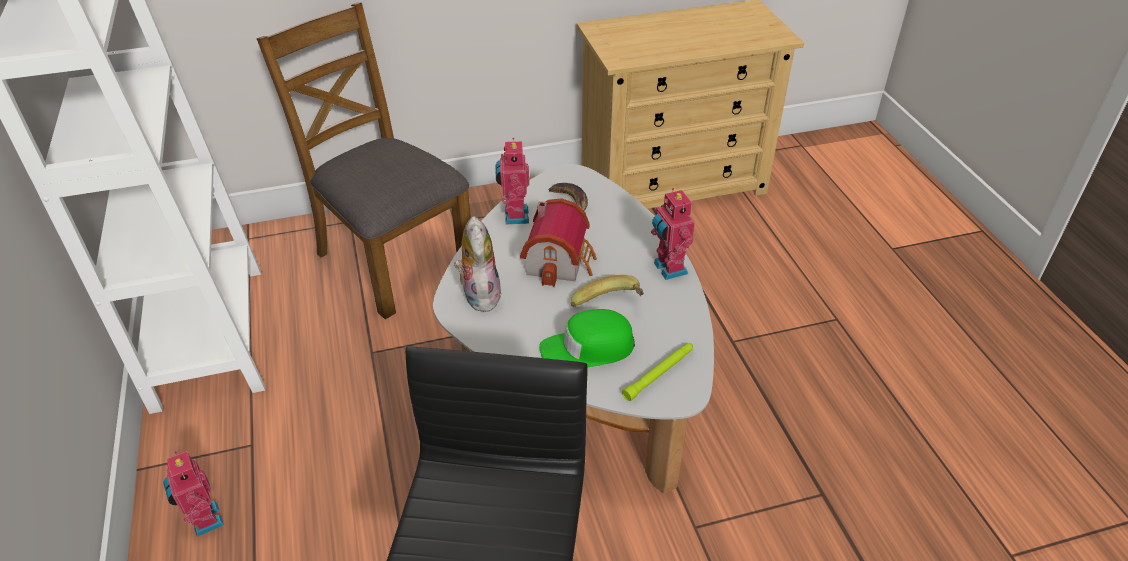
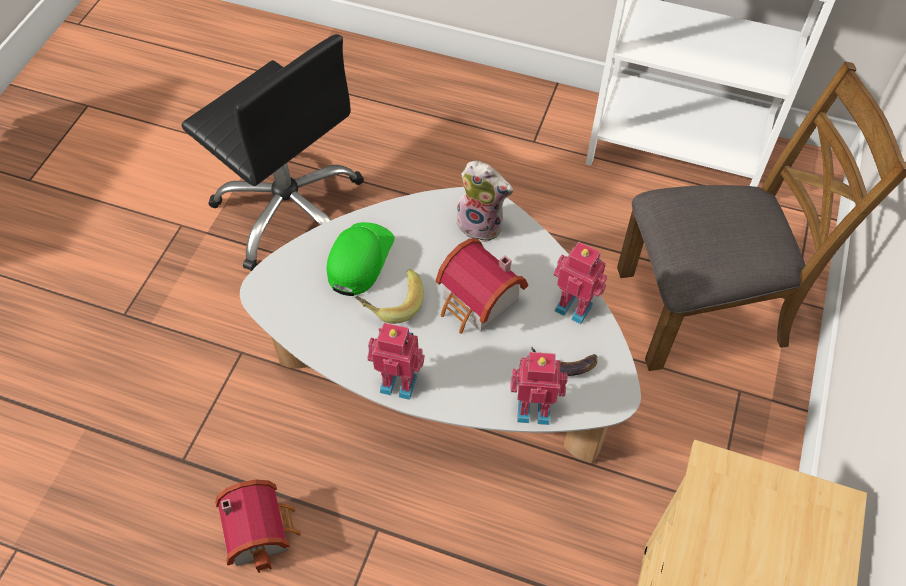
camera: 125 degrees right, 15 degrees up
(204, 520) = (485, 102): toy robot -> toy robot (534, 407)
(659, 373) = (294, 290): green flashlight -> none
(807, 403) = (261, 530): none -> toy house

